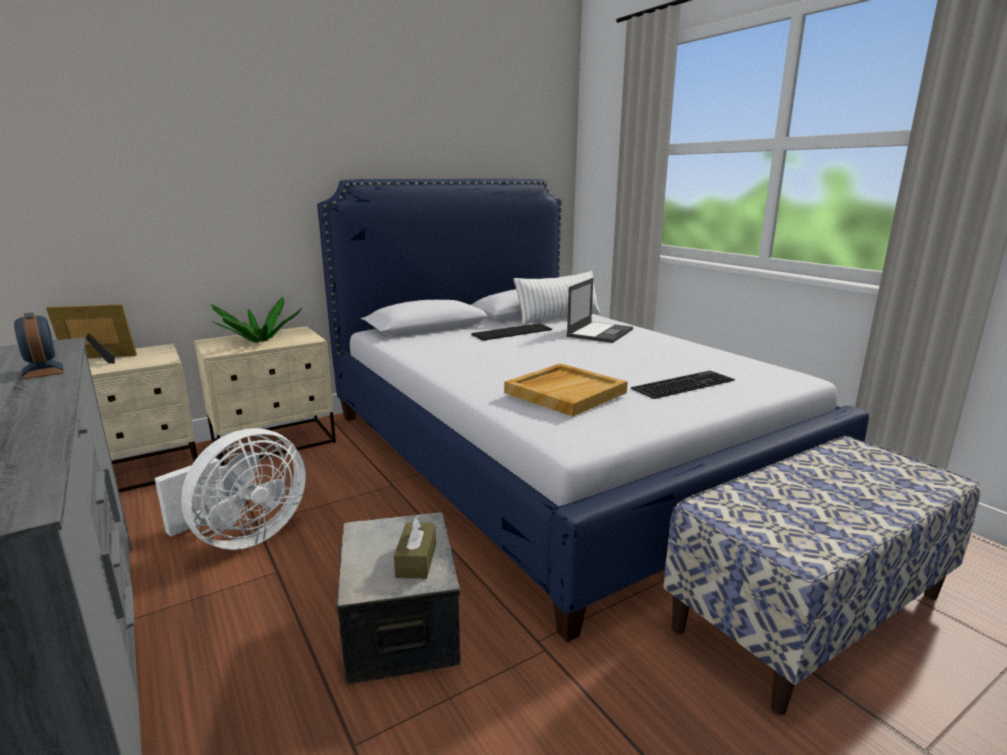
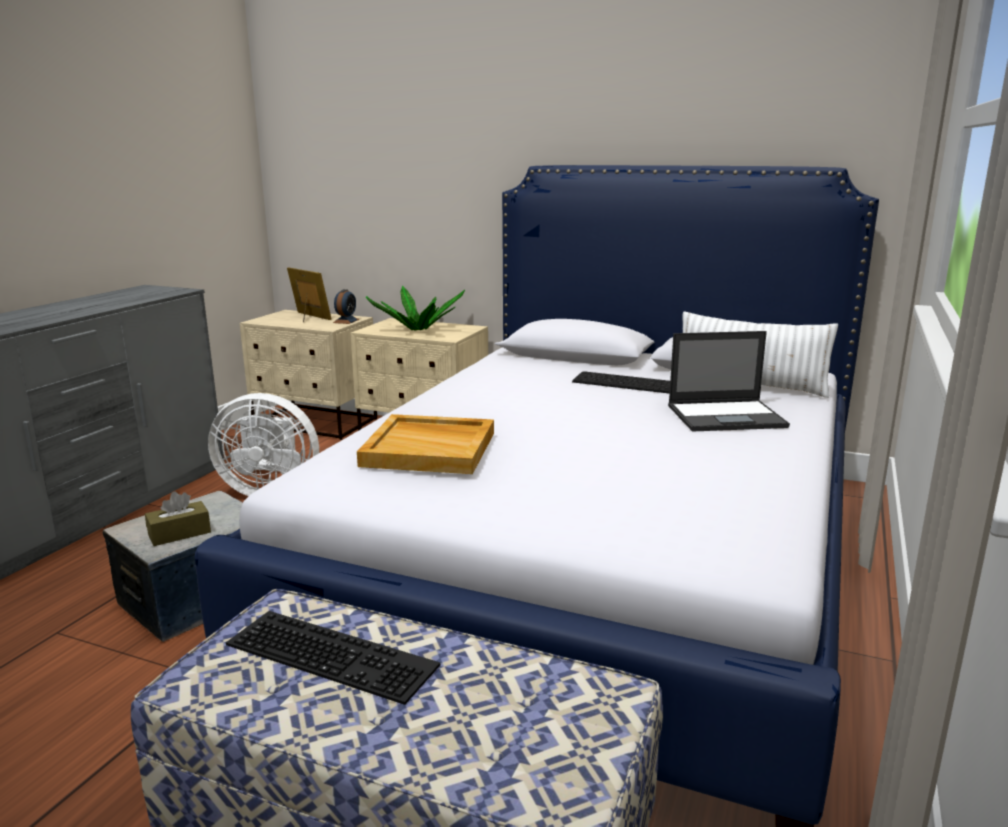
camera: 55 degrees right, 0 degrees up
(43, 371) = (115, 303): alarm clock -> alarm clock (346, 321)
(682, 383) = (574, 497): keyboard -> keyboard (335, 653)

